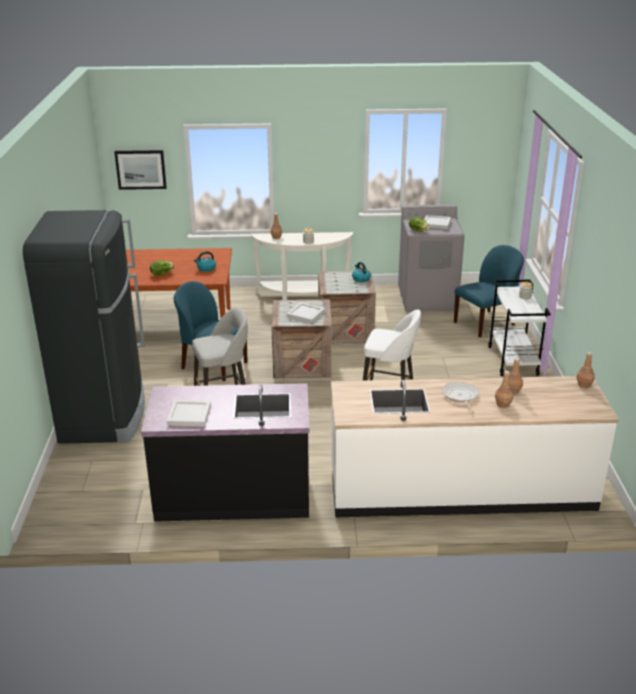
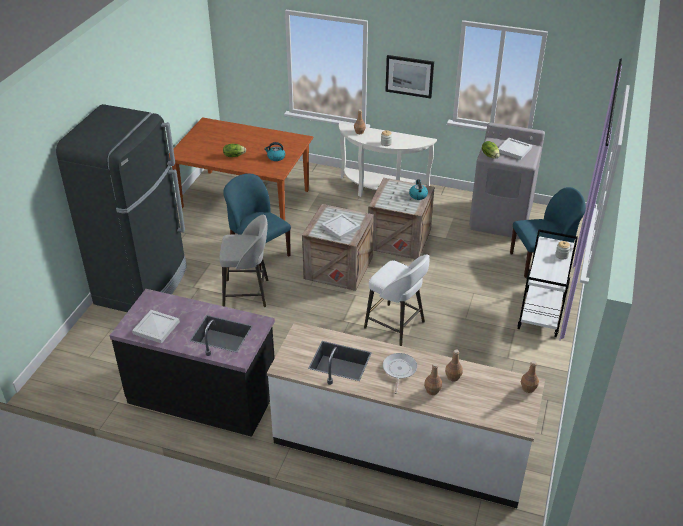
camera: 20 degrees right, 10 degrees up
(141, 169) = (246, 45): picture -> picture (409, 76)

